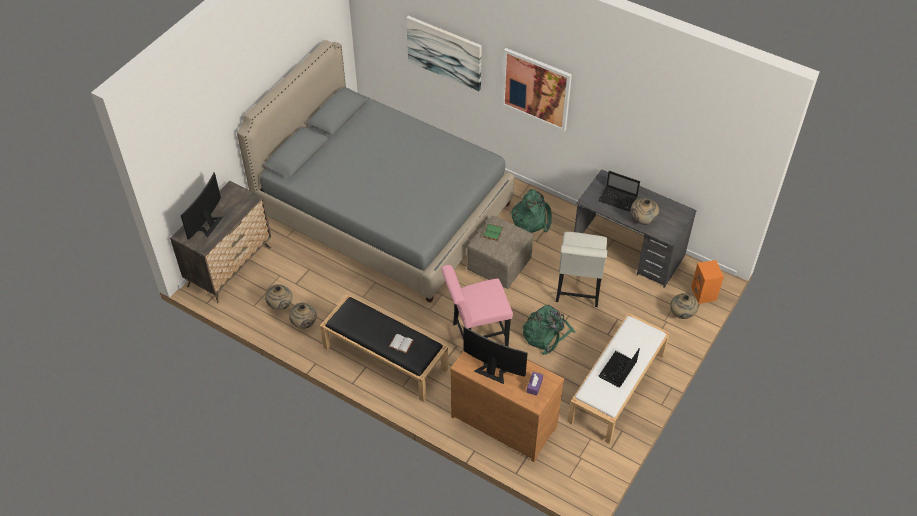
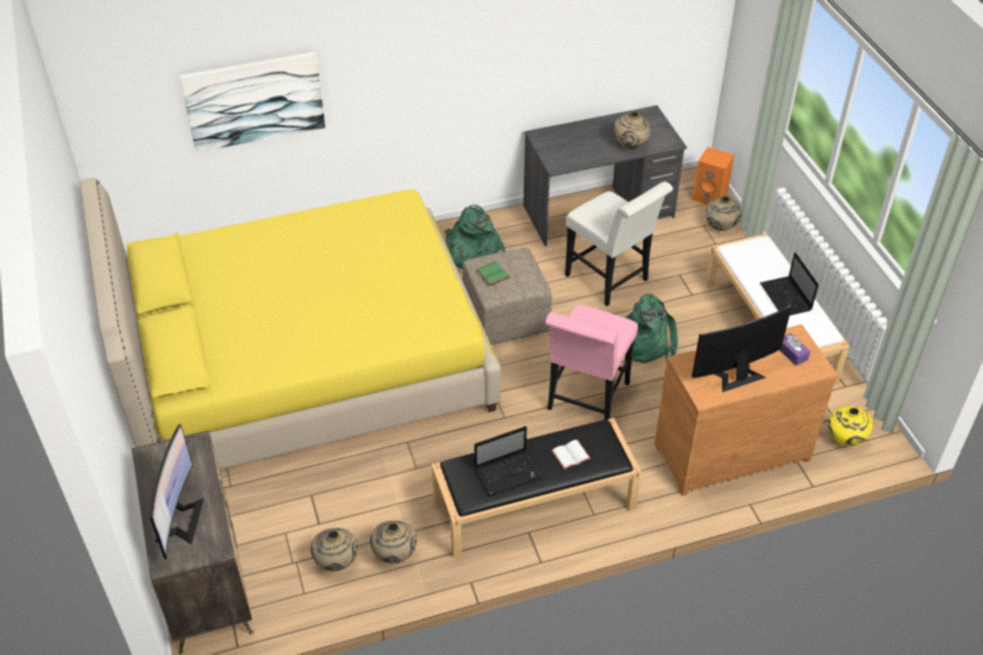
camera: 50 degrees left, 5 degrees down
(207, 224) = (179, 520): monitor -> monitor turned 150 degrees counterclockwise
(384, 210) = (305, 365): grey bed -> yellow bed
(536, 89) = (412, 70): picture -> none
(566, 471) = (845, 440): none -> yellow vase
(618, 199) = (581, 144): laptop -> laptop (508, 473)

